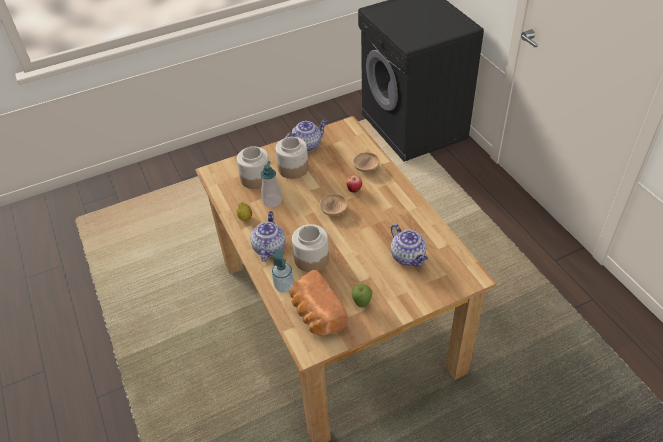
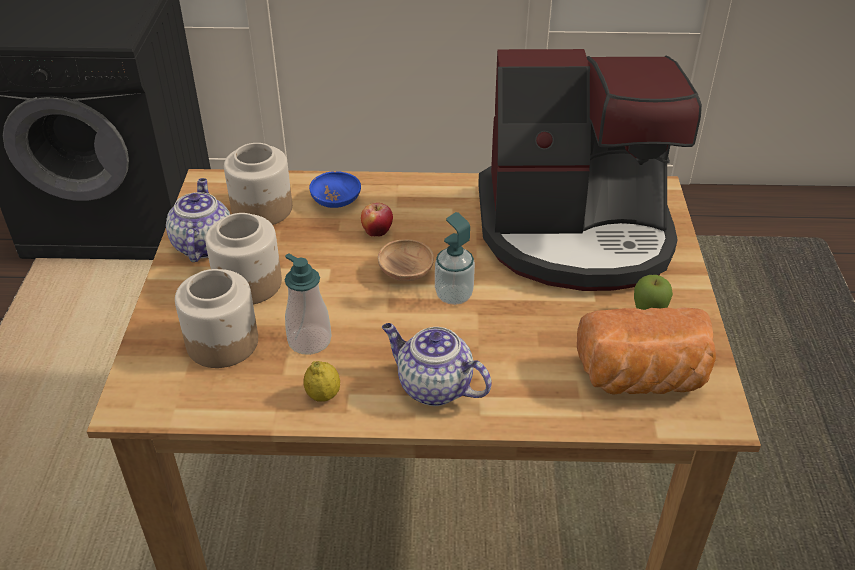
camera: 65 degrees left, 5 degrees down
(284, 286) = (548, 398): soap dispenser -> soap dispenser (454, 295)
(311, 258) = (503, 339): jar -> jar (261, 209)
(366, 168) = (336, 201): brown bowl -> blue bowl
(408, 257) = (576, 232): teapot -> coffee machine

